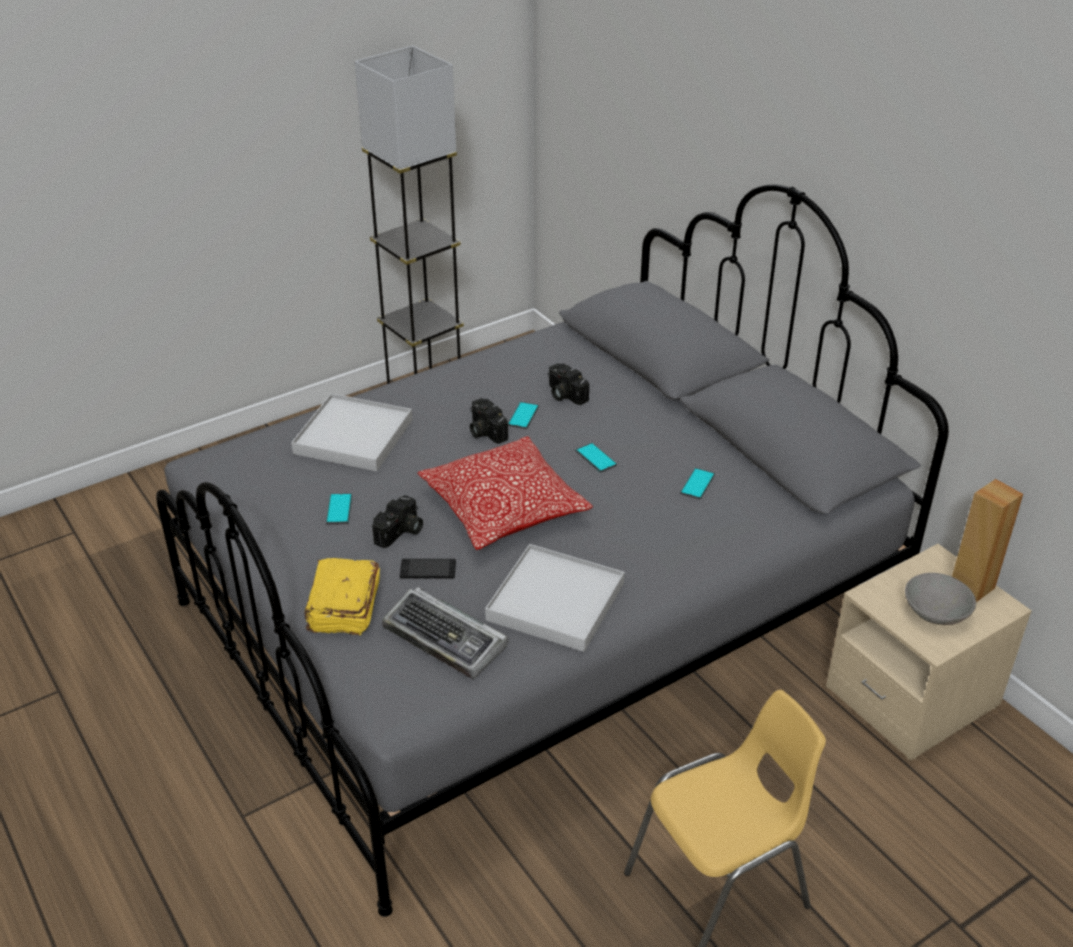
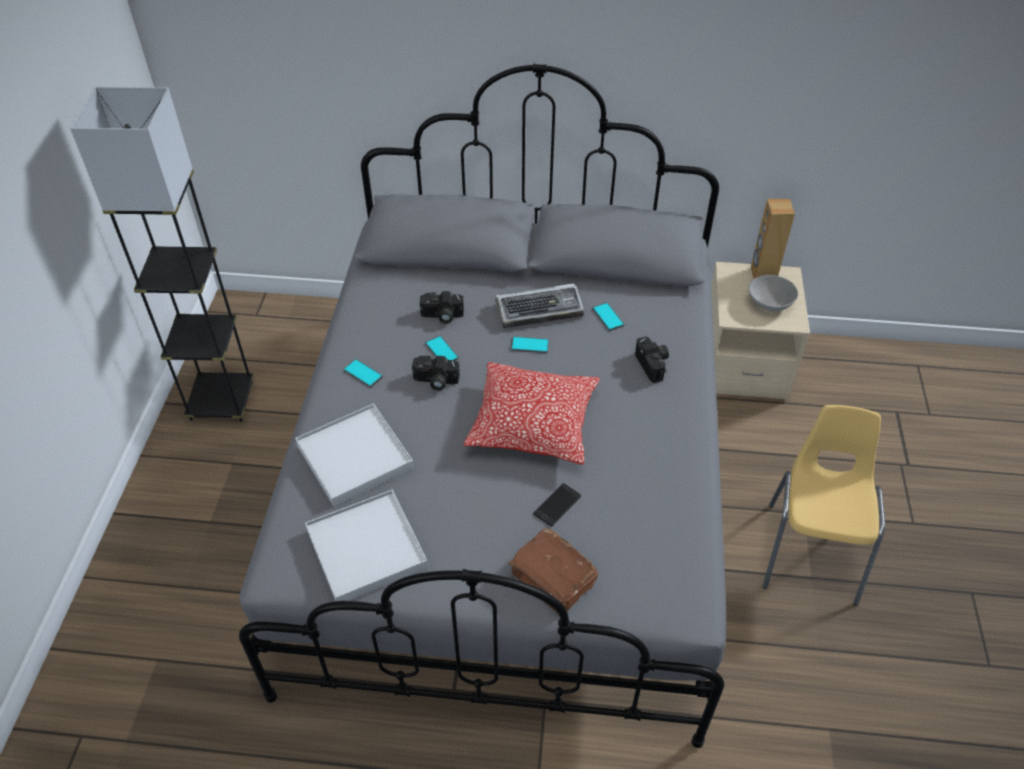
camera: 50 degrees left, 10 degrees up
(339, 509) = (435, 517): phone -> phone (363, 373)
(343, 608) = (553, 579): yellow book -> brown book
(400, 533) = (501, 496): camera -> camera (654, 365)
(446, 639) = (640, 538): keyboard -> keyboard (540, 310)
(556, 601) = (655, 457): white tray -> white tray (367, 549)

